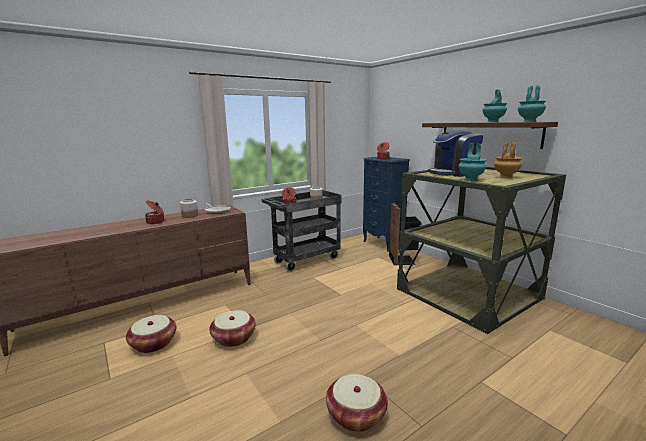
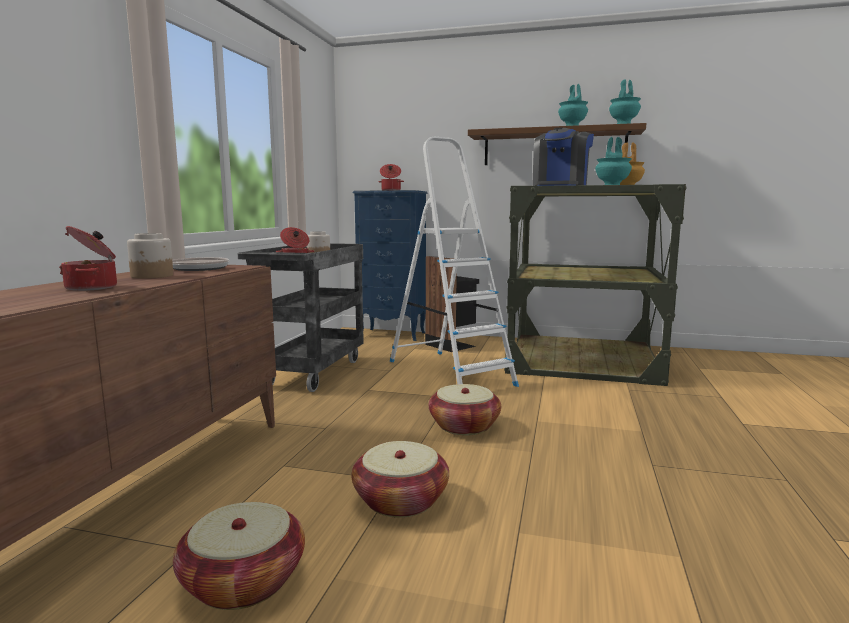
camera: 40 degrees left, 5 degrees down
(356, 414) = (725, 502): basket -> basket (464, 426)
(367, 279) = (450, 373): none -> white step ladder

